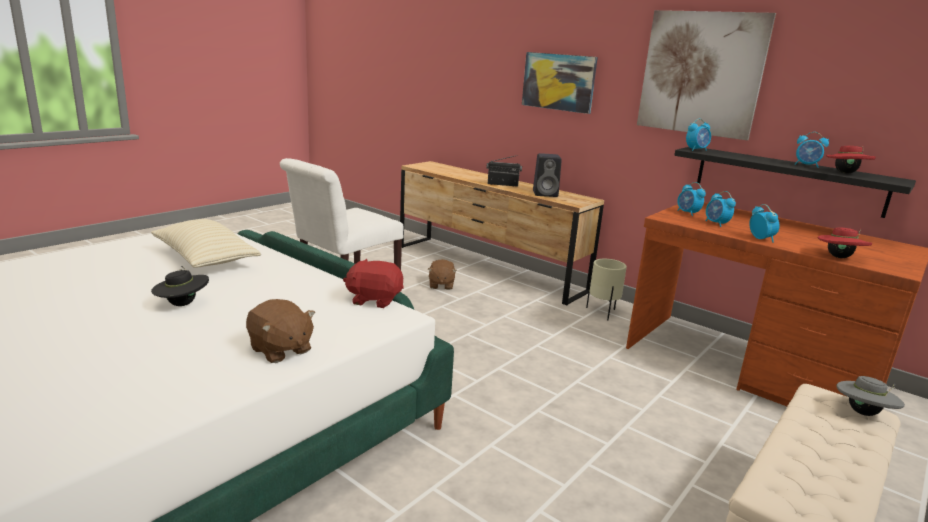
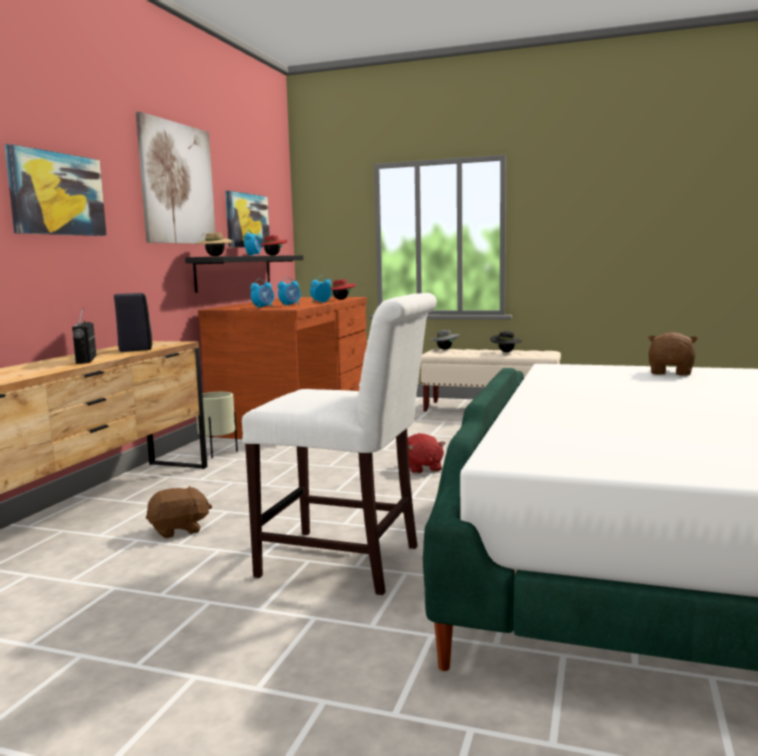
camera: 110 degrees left, 10 degrees down
(182, 304) = (702, 400): black hat -> black hat (506, 352)
(205, 259) = (603, 423): beige pillow -> none
(374, 300) = (541, 373): red plush toy -> red plush toy (422, 468)
(696, 150) = (214, 256): alarm clock -> beige hat
(847, 121) = (247, 220): none -> picture

